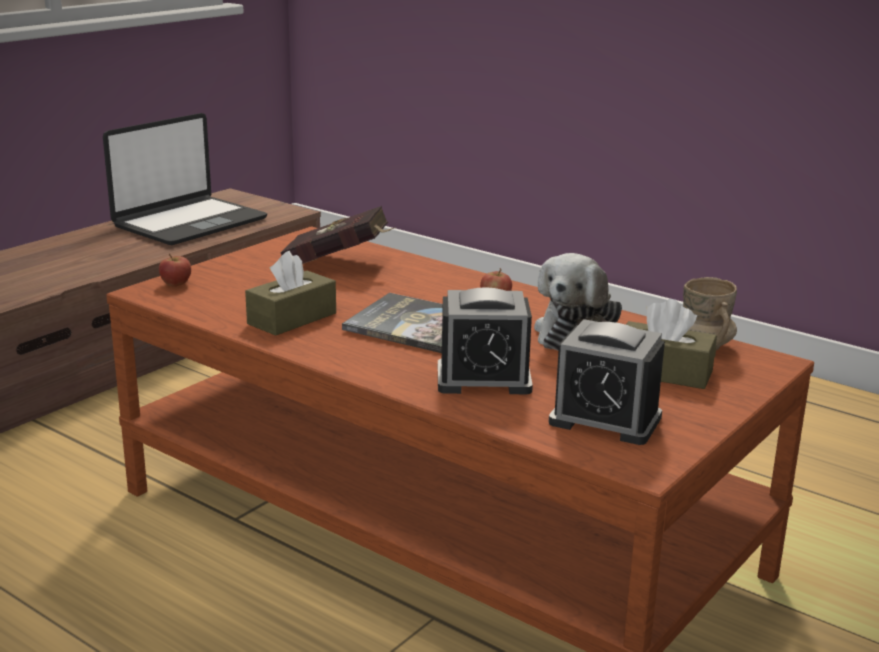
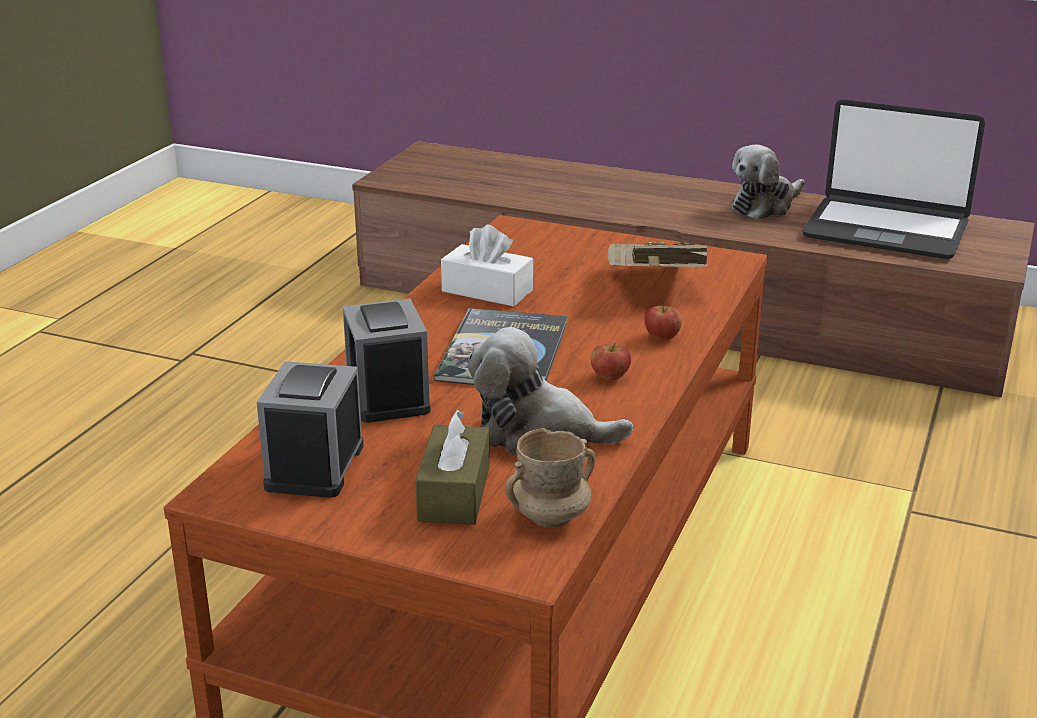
camera: 75 degrees right, 5 degrees up
(88, 245) = (765, 206): none -> plush toy
(176, 284) = (537, 233): apple -> apple (662, 337)
(292, 318) = (487, 291): brown tissue box -> white tissue box
(340, 264) = (653, 286): red book -> beige book

